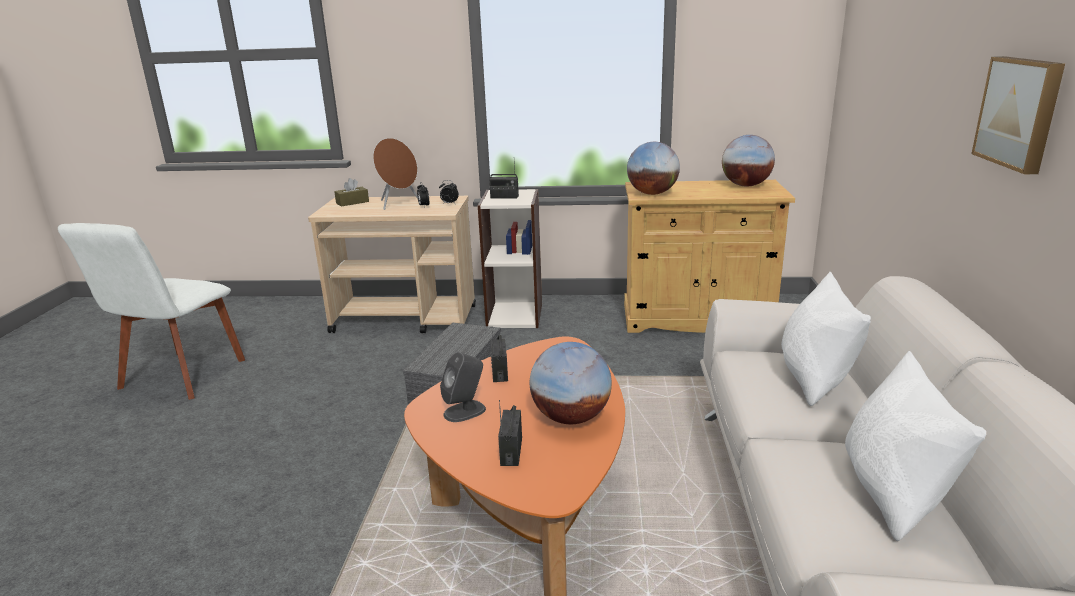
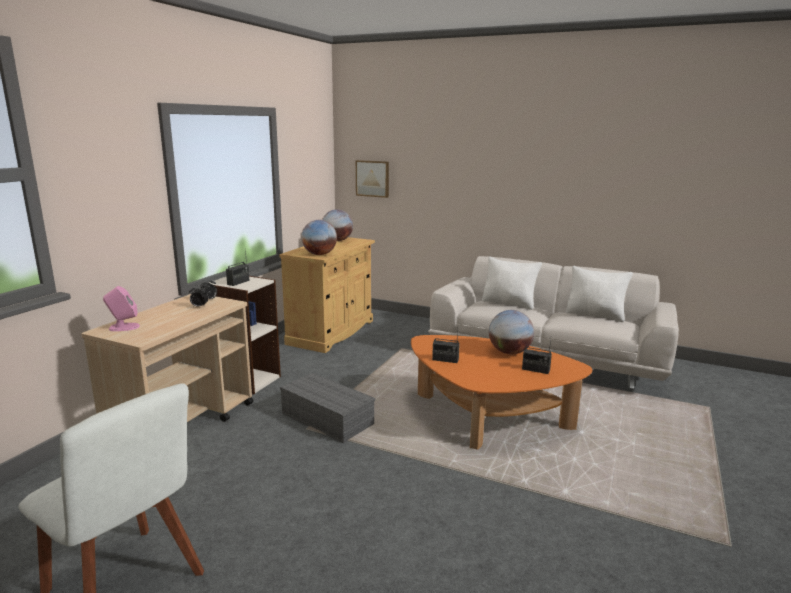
camera: 70 degrees left, 5 degrees down
(352, 202) = (123, 327): brown tissue box -> pink speaker
(398, 204) = (171, 313): brown speaker -> none
(465, 411) = (487, 374): grey speaker -> none
(1020, 112) = (523, 177): picture -> picture (373, 178)

